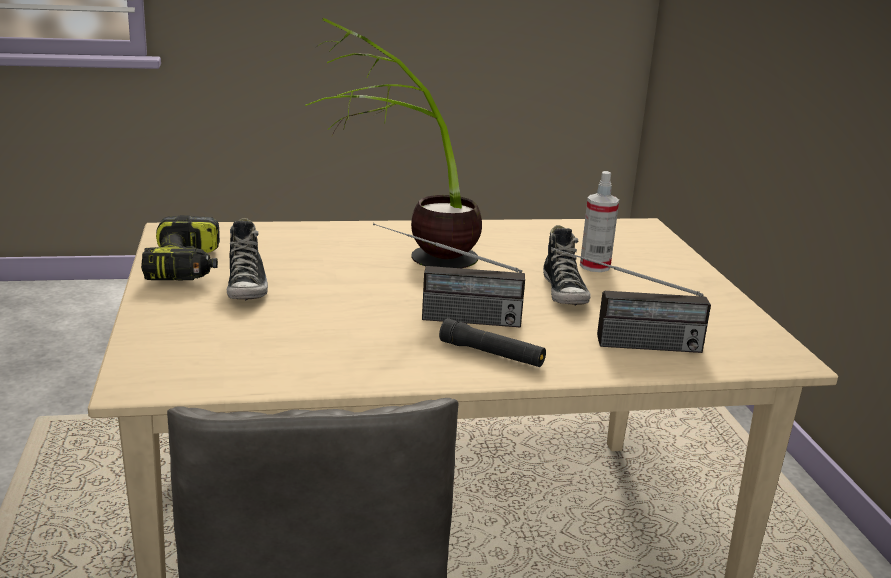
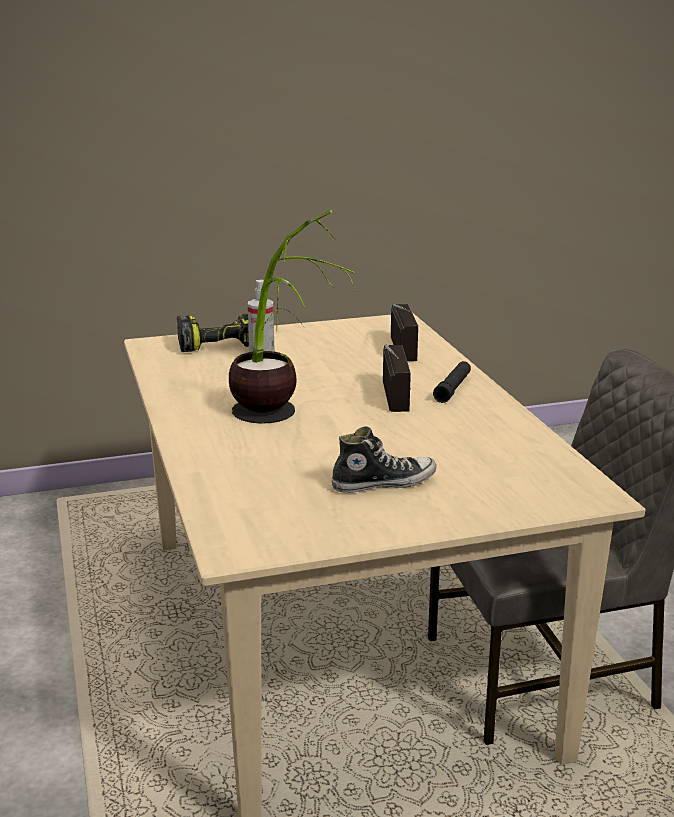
camera: 95 degrees left, 0 degrees up
(186, 267) = (347, 520): power drill -> power drill (219, 344)
(564, 292) = (325, 369): shoe -> none

